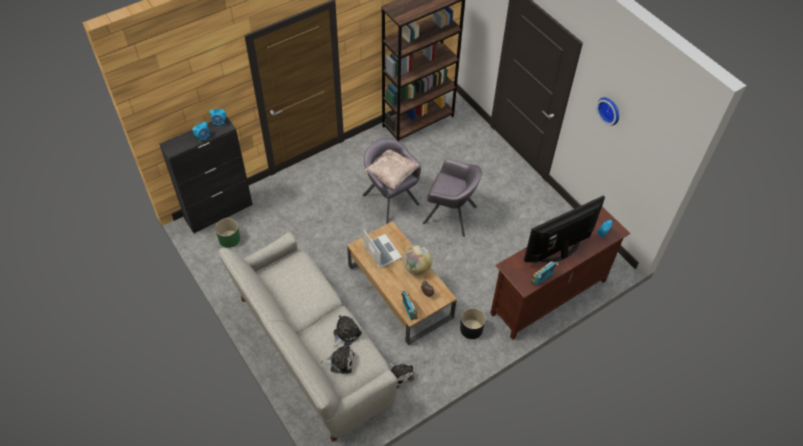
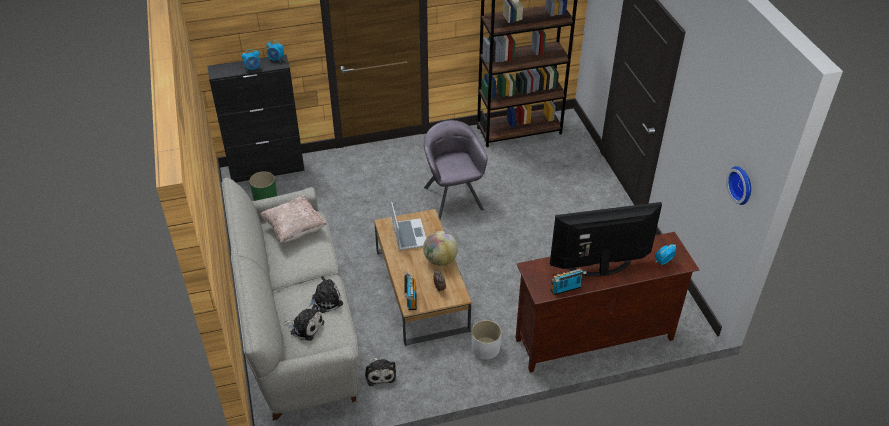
camera: 20 degrees right, 10 degrees down
(391, 175) = (452, 163): beige pillow -> beige pillow (295, 229)
(450, 215) = (514, 228): grey armchair -> none
(471, 329) = (485, 348): black planter -> white planter
(610, 110) = (704, 116): wall clock -> wall clock (742, 184)

